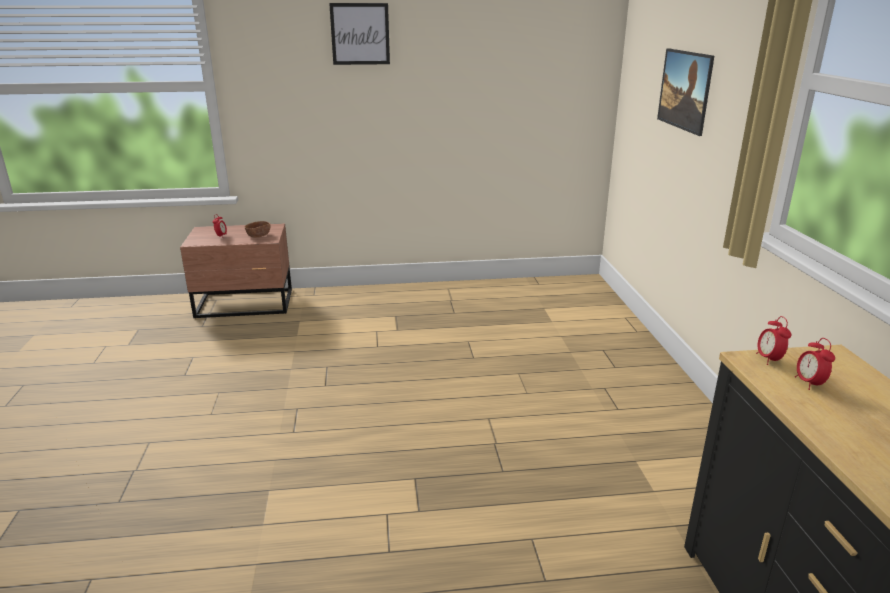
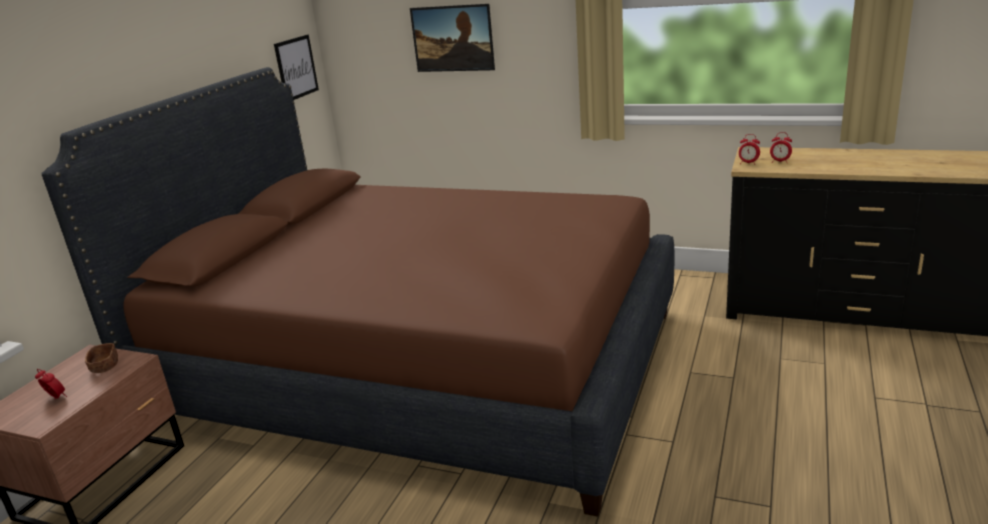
camera: 60 degrees left, 0 degrees up
(360, 34) = (104, 52): picture -> picture (296, 68)
(430, 366) = (419, 366): none -> brown bed

